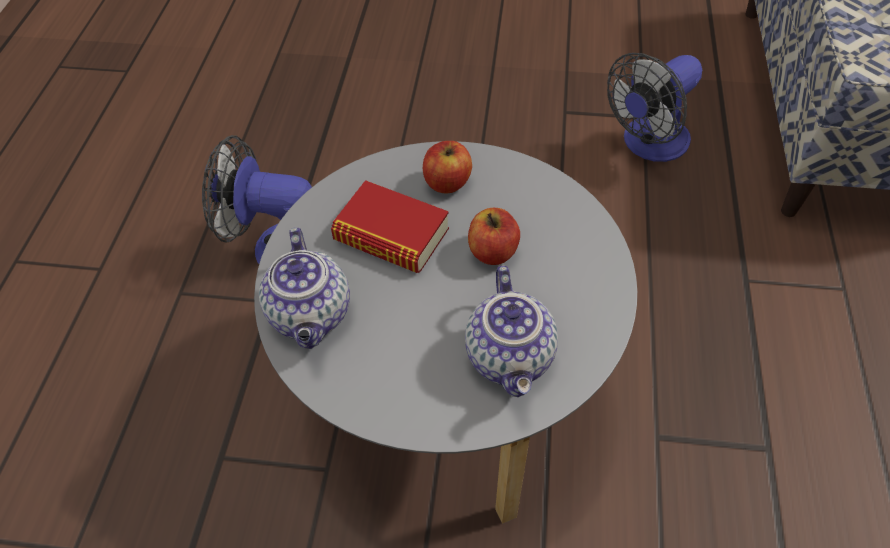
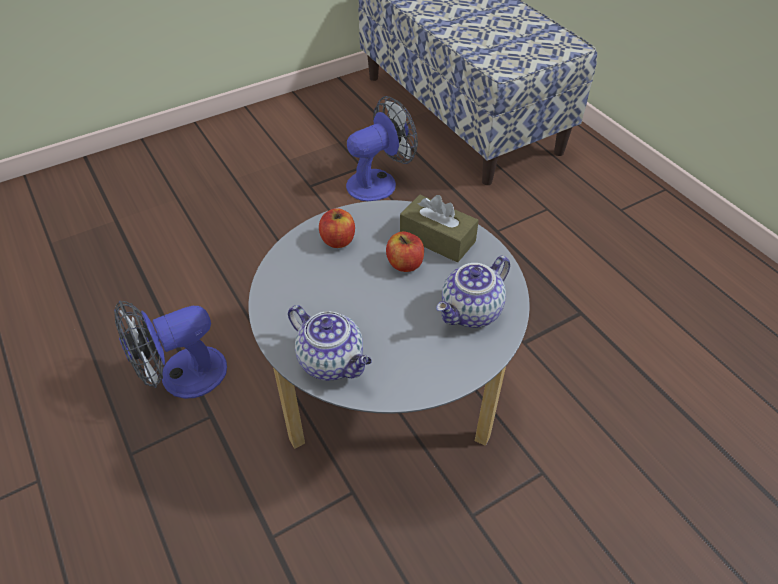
camera: 40 degrees left, 5 degrees down
(391, 235) = (334, 288): book -> none
(512, 357) = (471, 313): teapot -> teapot turned 90 degrees clockwise
(560, 243) = (437, 238): none -> brown tissue box
(648, 145) = (379, 182): fan -> fan turned 135 degrees counterclockwise

